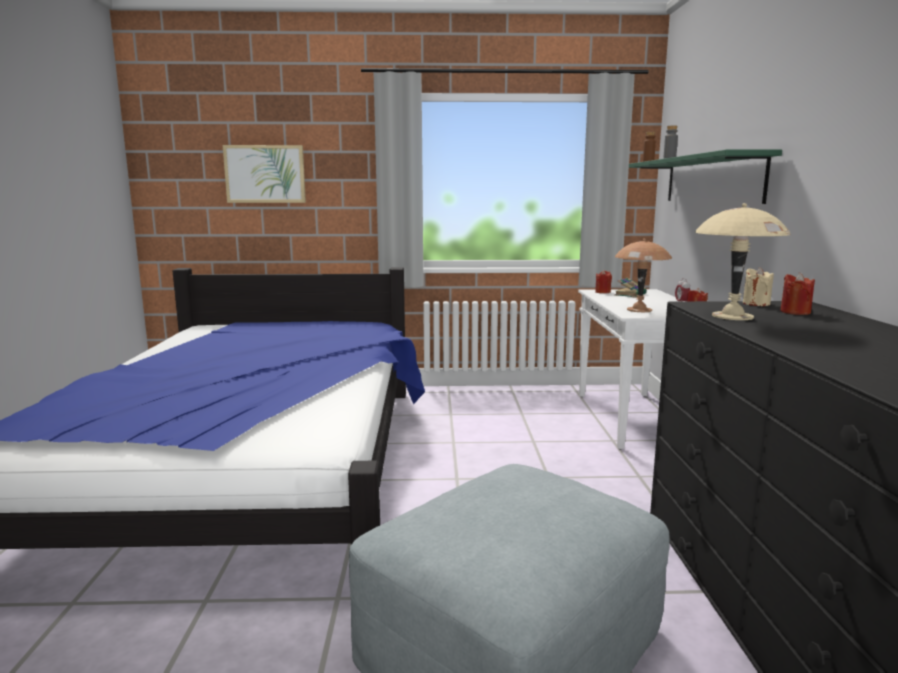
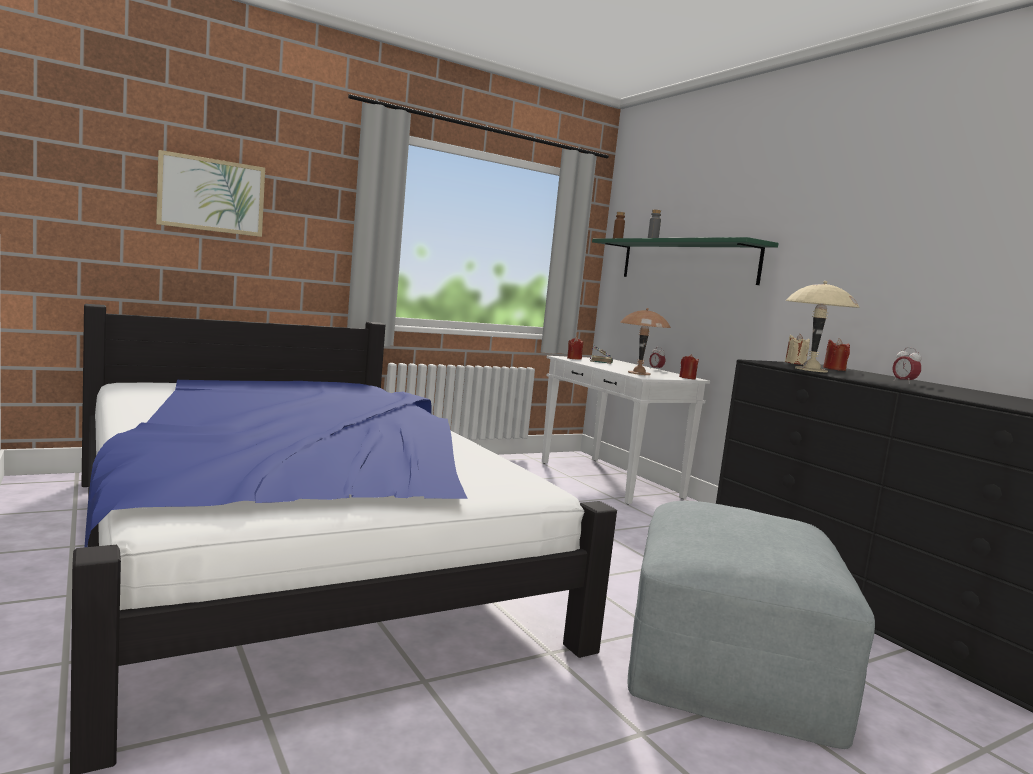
camera: 30 degrees left, 5 degrees down
(840, 336) = (903, 382): none -> alarm clock

